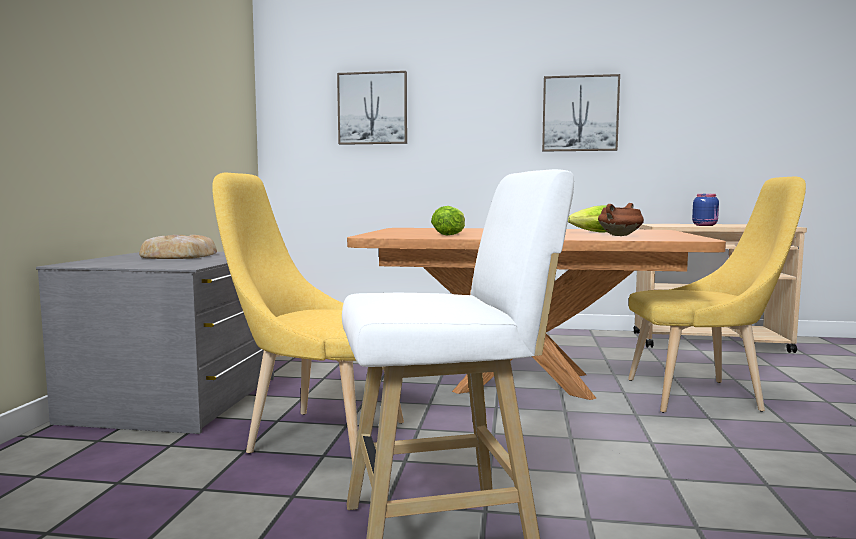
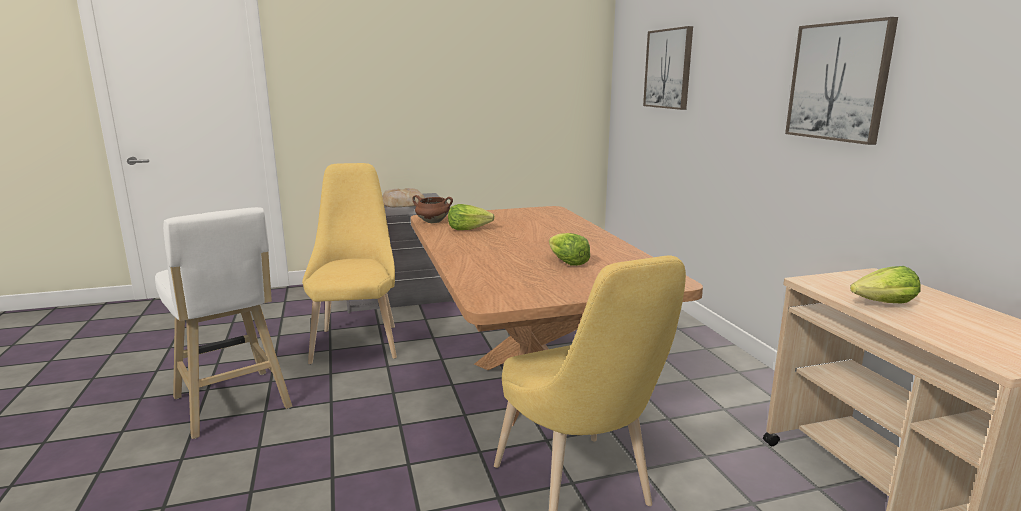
camera: 65 degrees right, 10 degrees up
(620, 235) = (519, 273): brown cooking pot -> brown cooking pot (432, 222)
(705, 225) = (884, 304): blue jar -> lettuce

